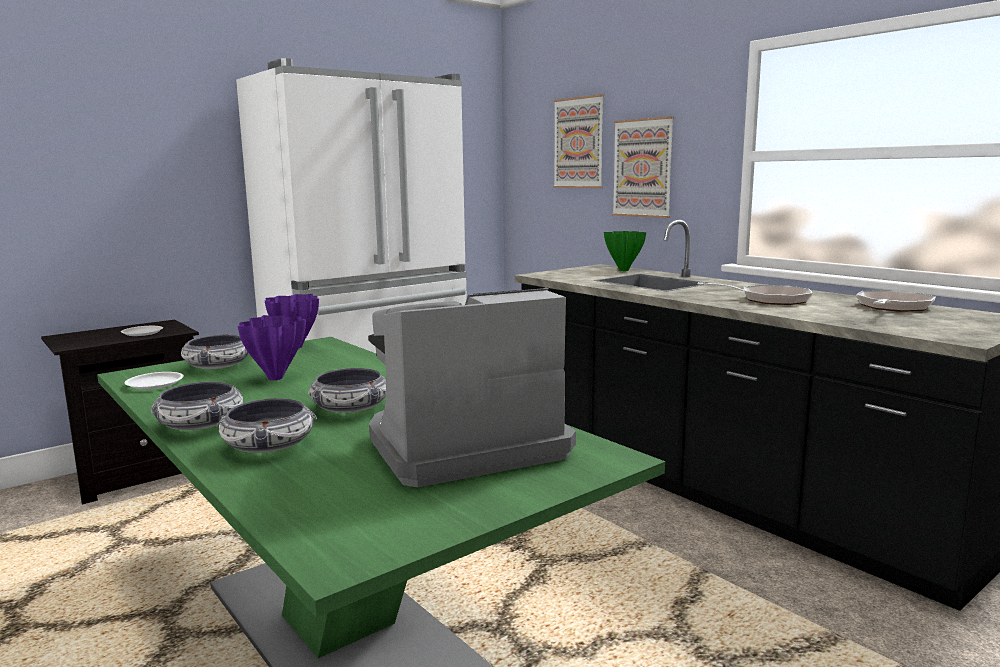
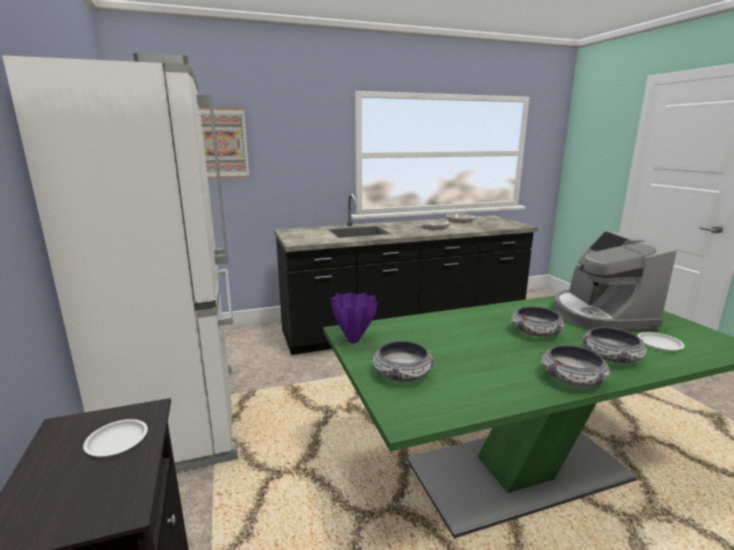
camera: 70 degrees left, 5 degrees up
(155, 384) = (451, 402): white plate -> white plate (659, 344)
(275, 378) = (455, 351): purple vase -> none
(624, 270) = (310, 229): green vase -> none
(643, 168) = (285, 162): picture -> none

